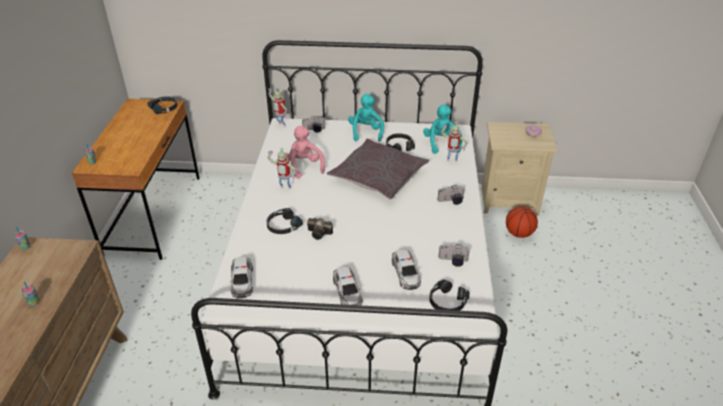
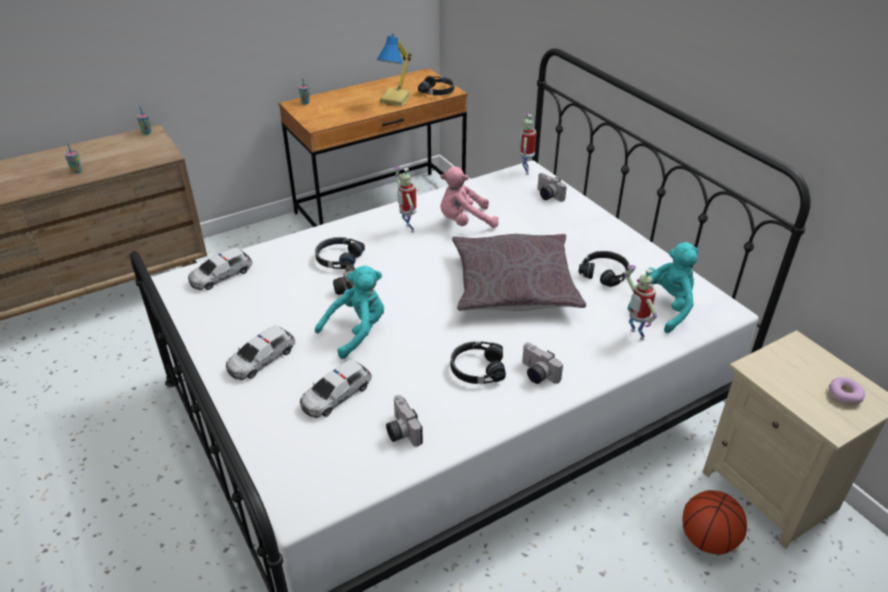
camera: 55 degrees right, 0 degrees up
(150, 127) = (396, 100): none -> table lamp
(304, 166) = (464, 222): pink plush toy -> pink plush toy turned 135 degrees counterclockwise
(366, 132) = (597, 234): turquoise plush toy -> turquoise plush toy (357, 332)
(447, 301) = (309, 460): black headphones -> black headphones (477, 369)

